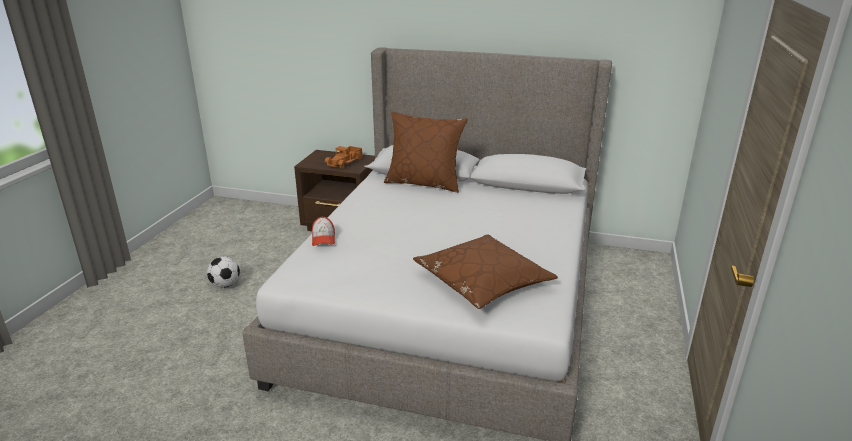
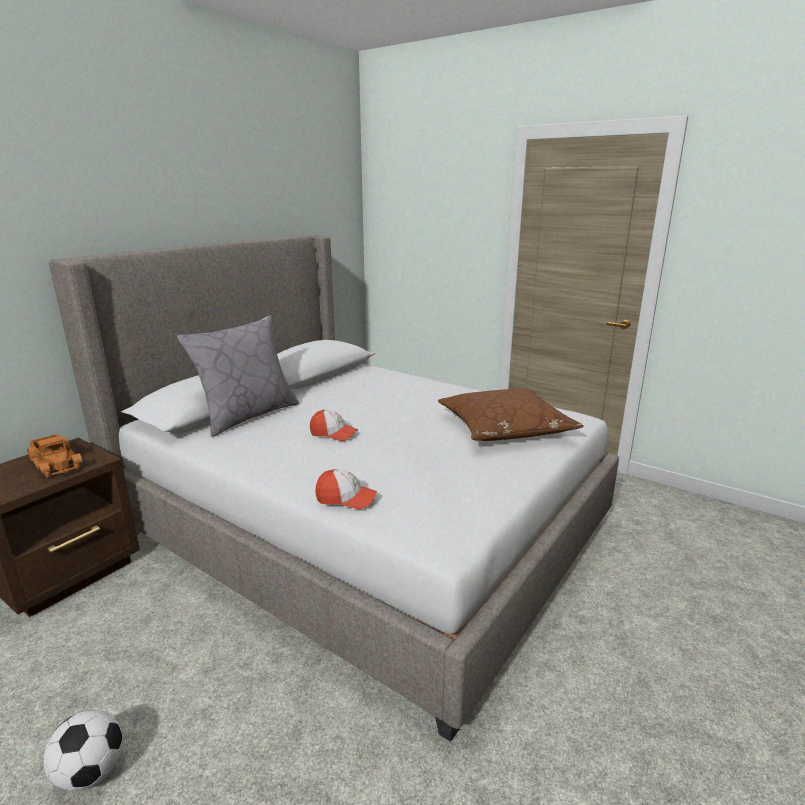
camera: 70 degrees left, 5 degrees down
(413, 215) = (333, 434): none -> cap
(424, 183) = (247, 415): brown pillow -> grey pillow

